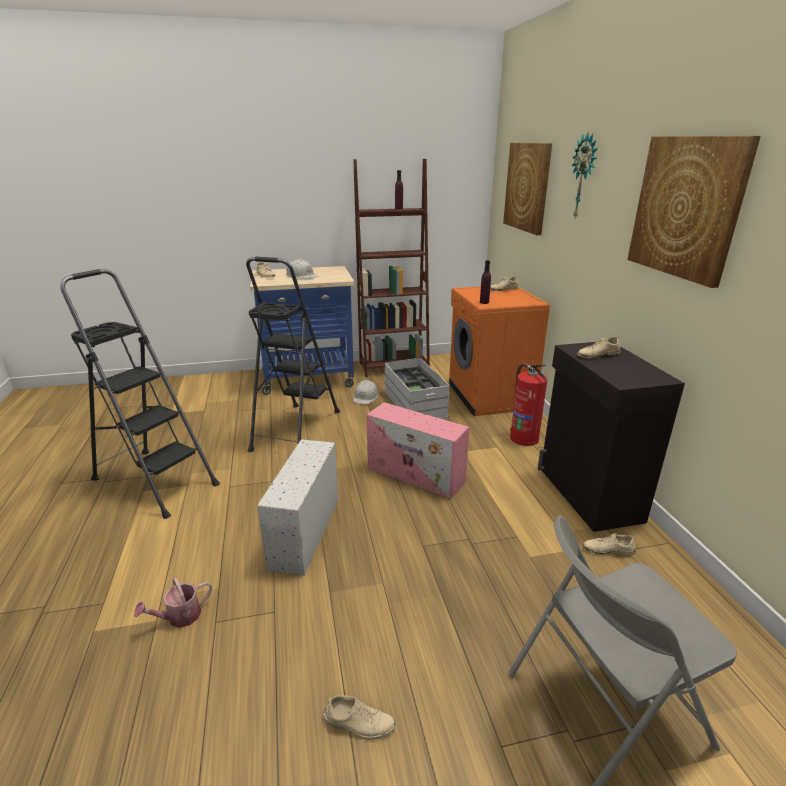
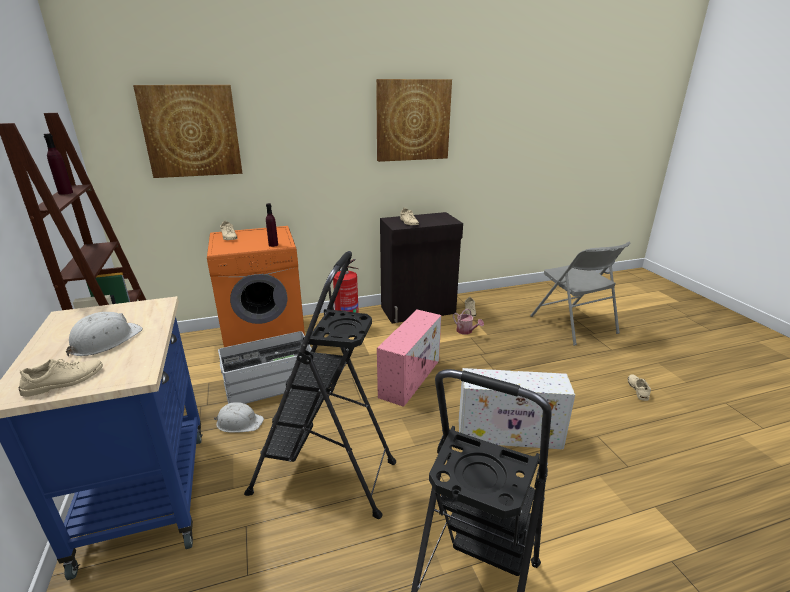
camera: 95 degrees left, 0 degrees up
(179, 617) = (641, 491): watering can -> watering can (466, 331)
(584, 177) = (297, 112): wall clock -> none

